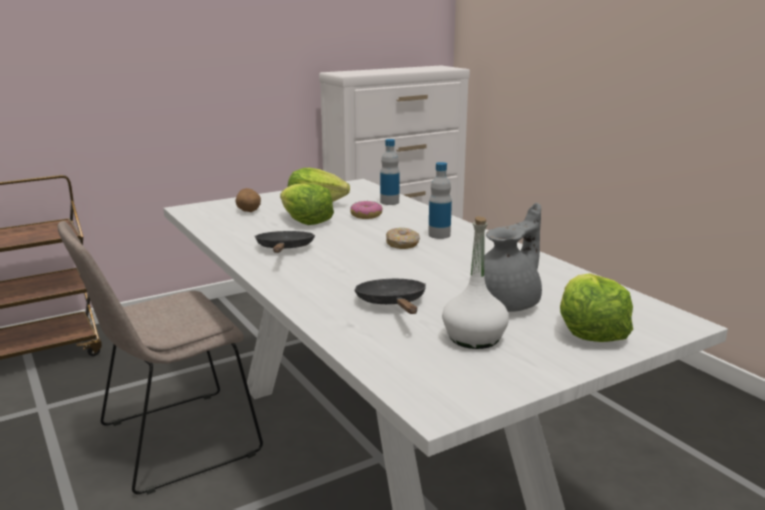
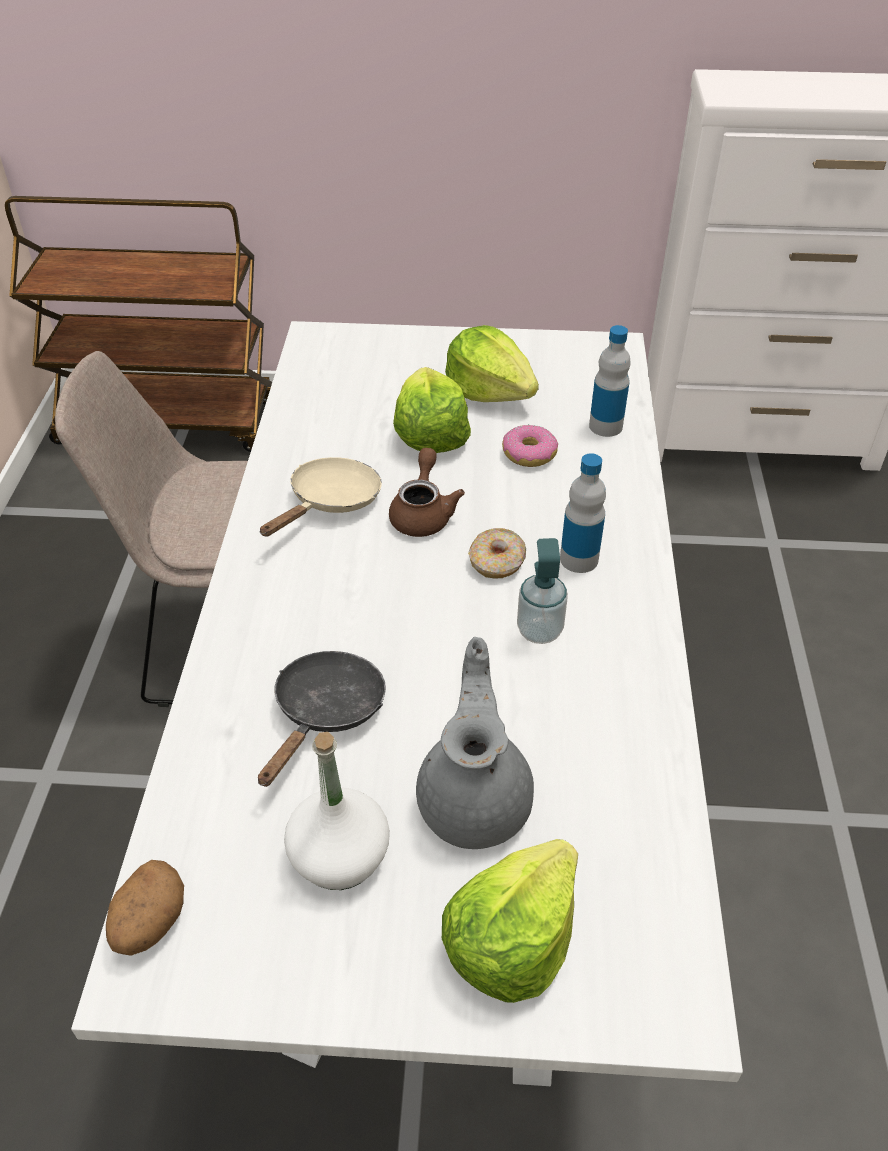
camera: 35 degrees right, 25 degrees up
(249, 211) = (384, 374): potato -> potato (149, 923)
(284, 249) = (330, 502): black frying pan -> beige frying pan
(341, 241) = (423, 513): none -> brown teapot
(455, 256) = (539, 630): none -> soap dispenser
(508, 303) = (476, 799): grey teapot -> grey teapot turned 75 degrees counterclockwise

